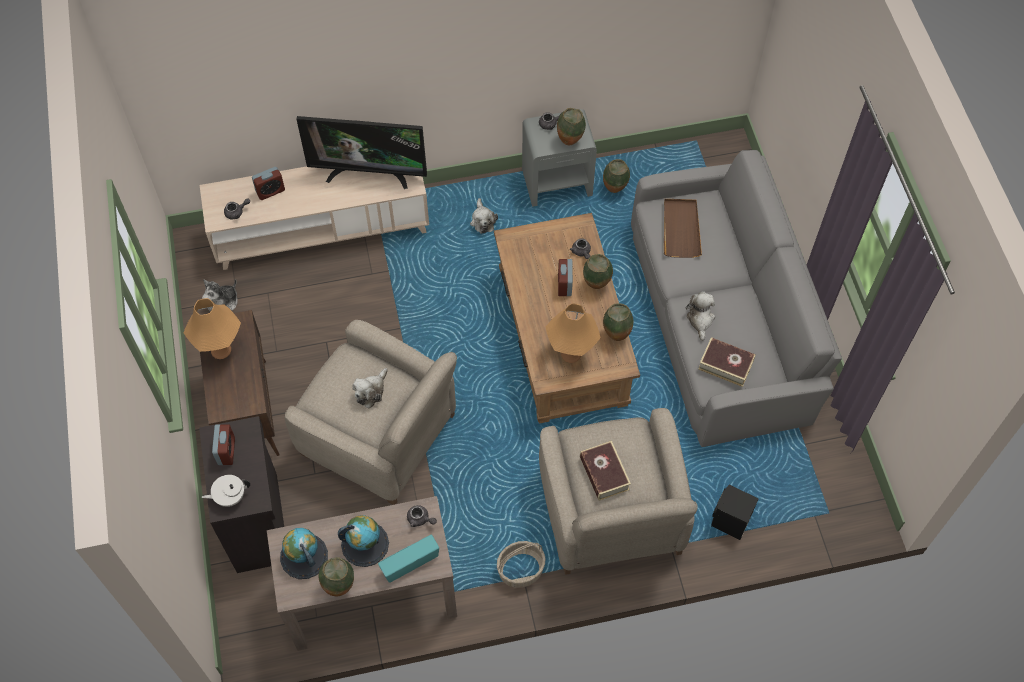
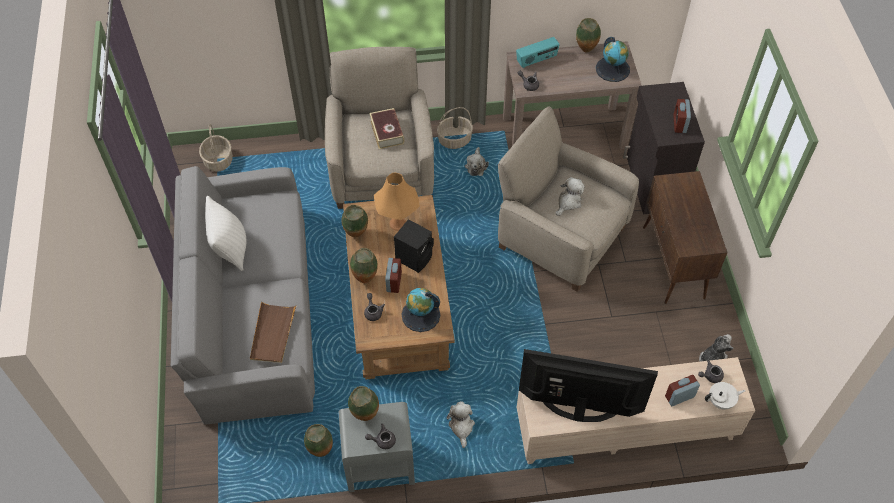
camera: 175 degrees left, 5 degrees down
(220, 350) = (700, 225): orange table lamp -> none
(229, 496) = (671, 95): white teapot -> white teapot (721, 401)
(365, 544) = (569, 73): globe -> globe (420, 315)
(700, 319) = (279, 250): plush toy -> plush toy (476, 166)
(725, 365) = (268, 212): book -> none
(729, 522) = (293, 158): black speaker -> black speaker (415, 257)
(755, 318) = (230, 248): none -> white pillow
(827, 510) = (218, 160): none -> basket

